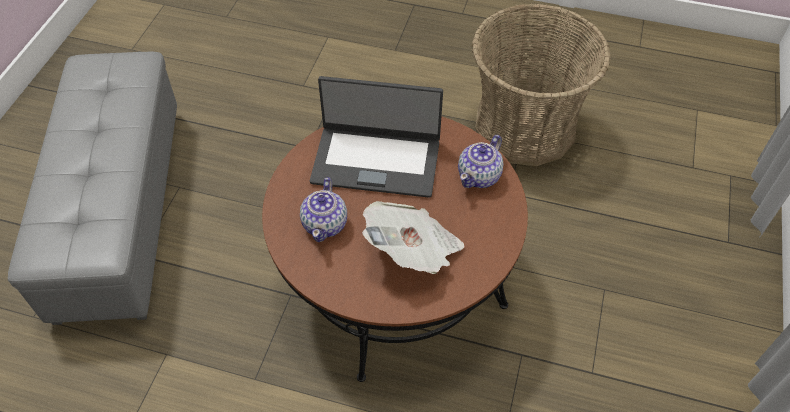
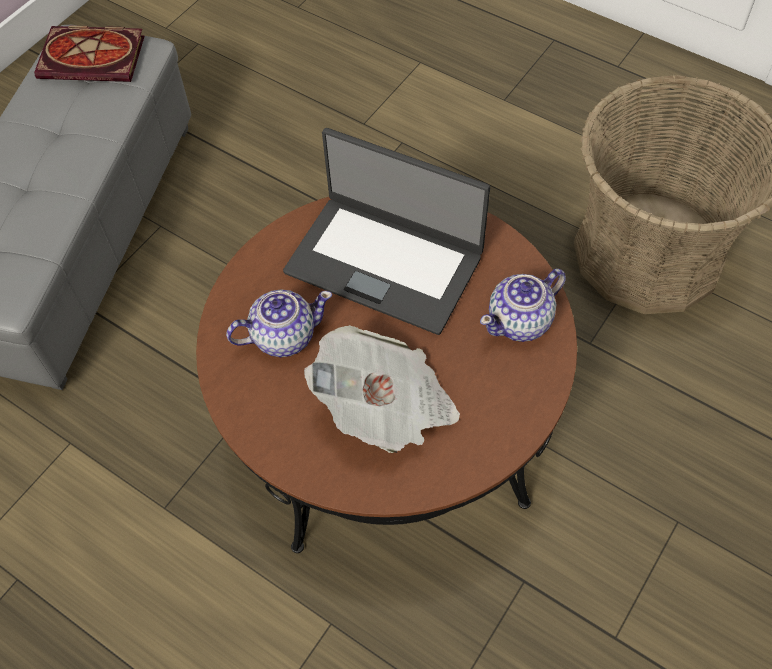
camera: 20 degrees right, 5 degrees up
(106, 73) = (95, 57): none -> book
(325, 224) = (283, 336): teapot -> teapot turned 135 degrees counterclockwise

